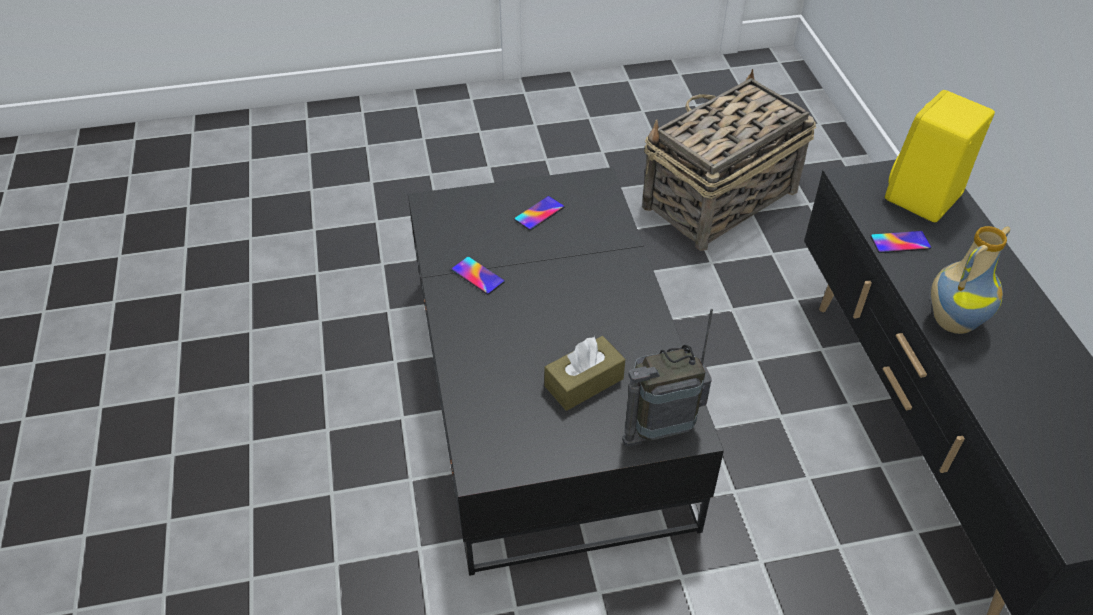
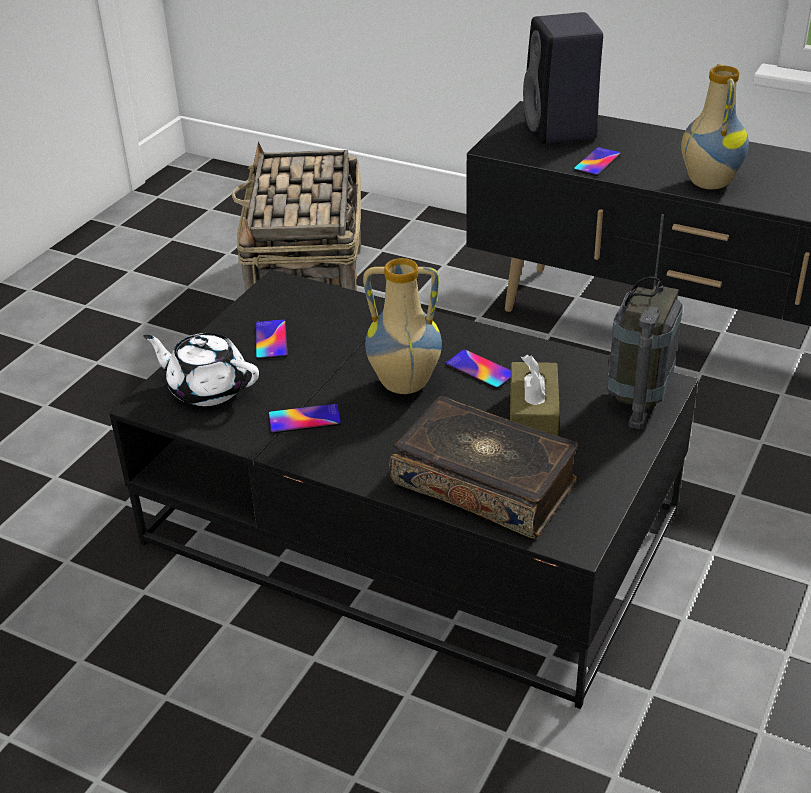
camera: 50 degrees left, 10 degrees down
(465, 217) = (207, 389): none -> white teapot
(495, 394) = (485, 482): none -> book
(555, 300) = (404, 385): none -> vase
(609, 327) = (480, 369): none -> phone
(922, 198) = (561, 130): yellow speaker -> black speaker

